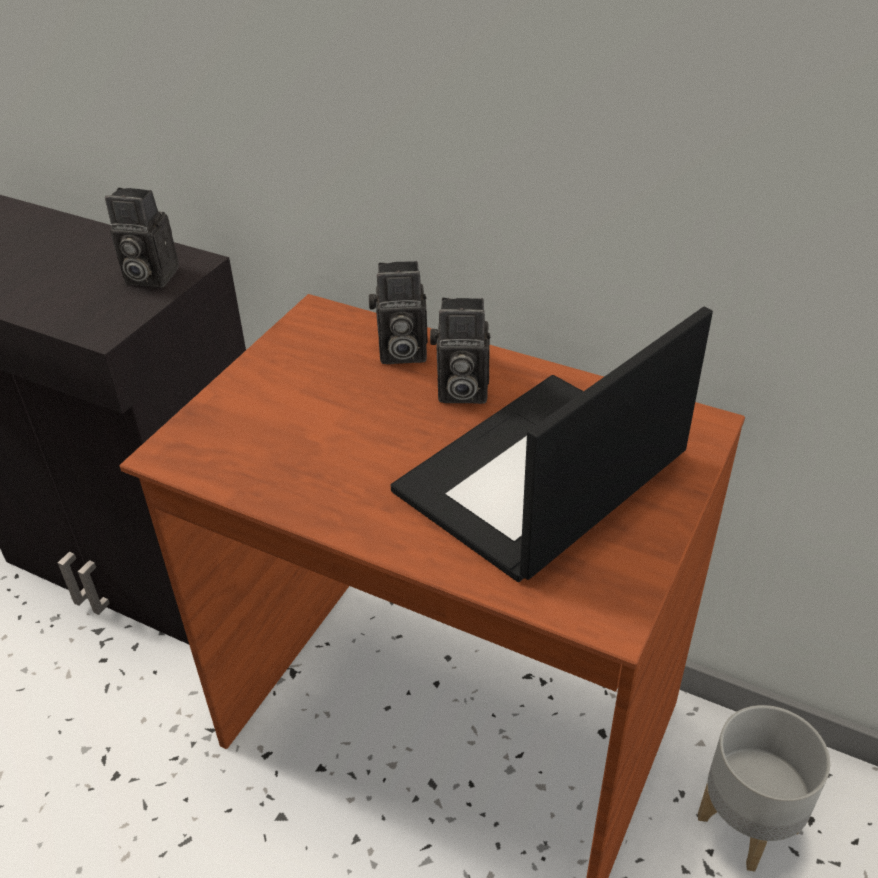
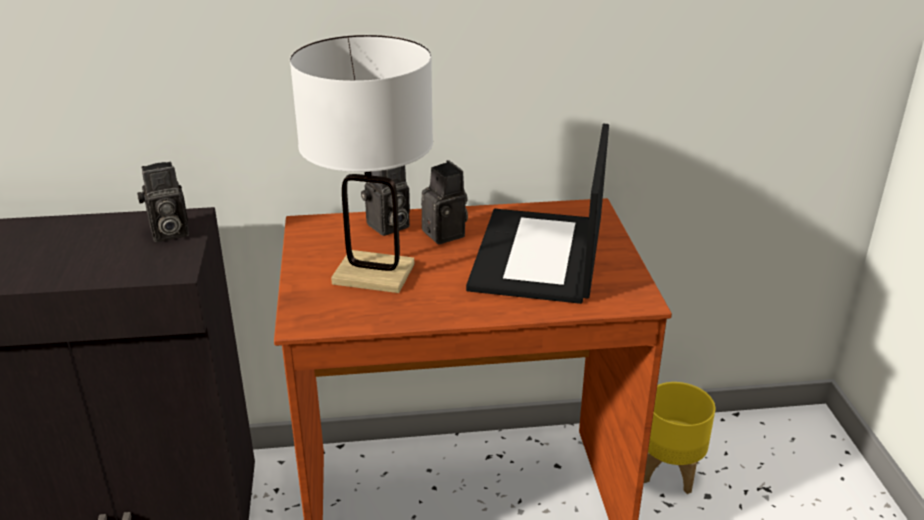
camera: 35 degrees left, 10 degrees down
(313, 417) = (374, 274): none -> white table lamp
(459, 391) = (447, 234): camera -> camera turned 90 degrees counterclockwise
(748, 822) = (669, 471): grey planter -> yellow planter

